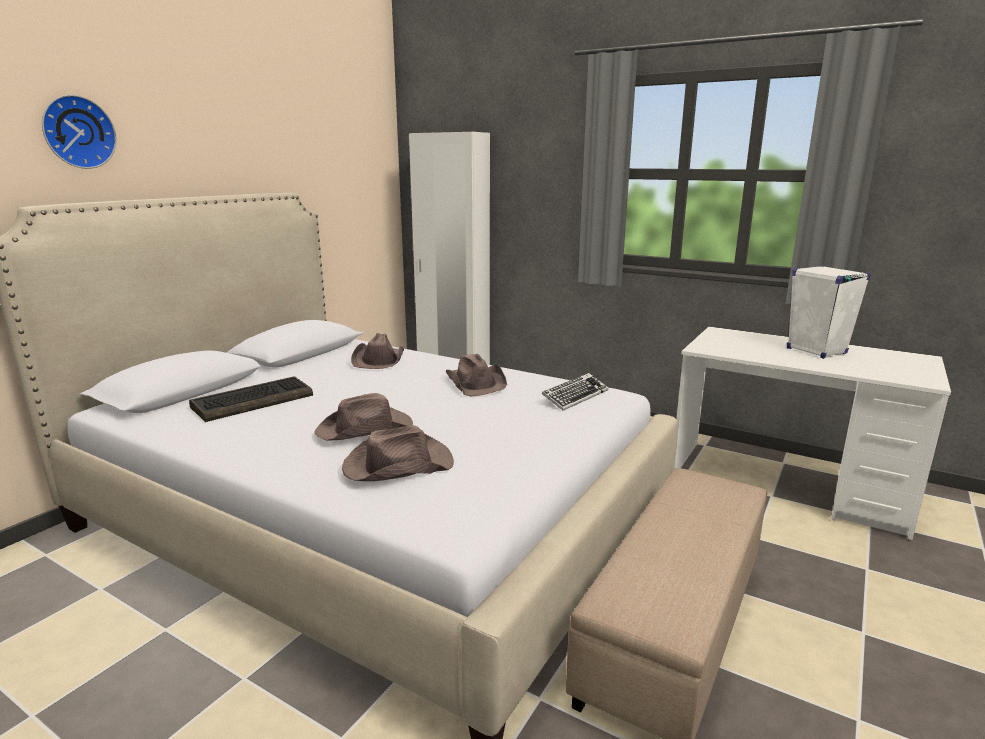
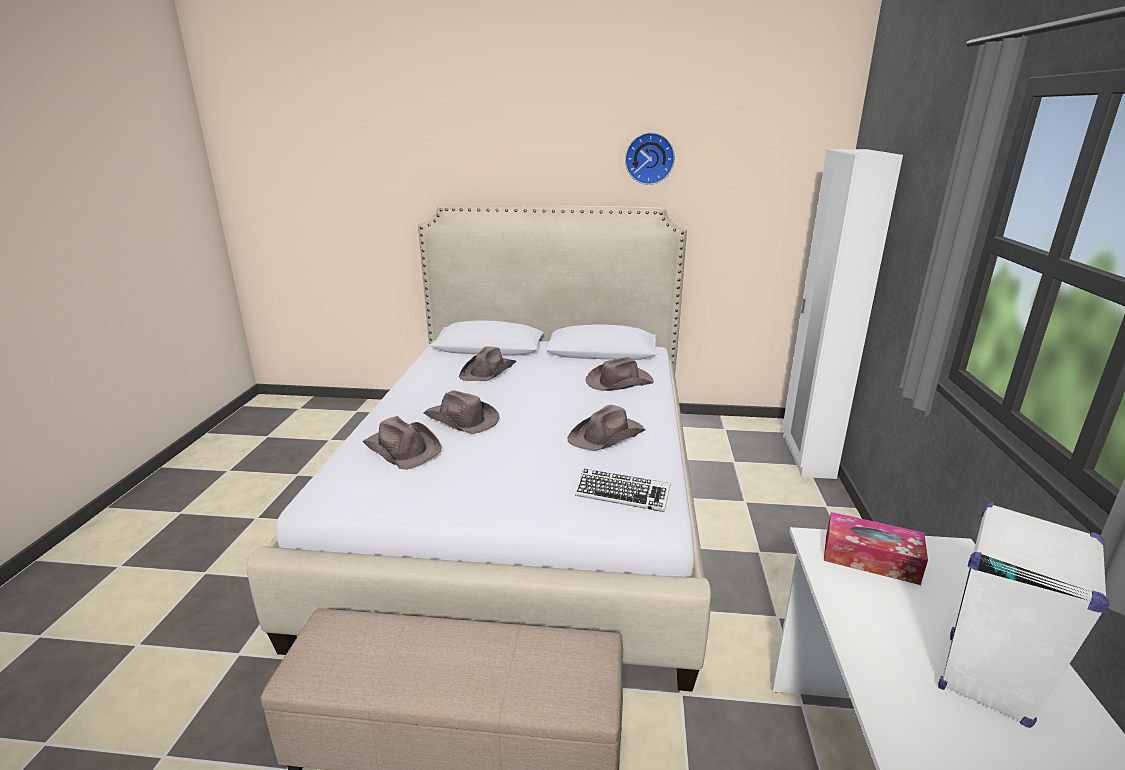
camera: 65 degrees right, 5 degrees up
(77, 132) = (489, 155): wall clock -> wall clock (649, 158)
(253, 401) = (489, 371): keyboard -> brown hat
(720, 344) = (870, 558): none -> tissue box

